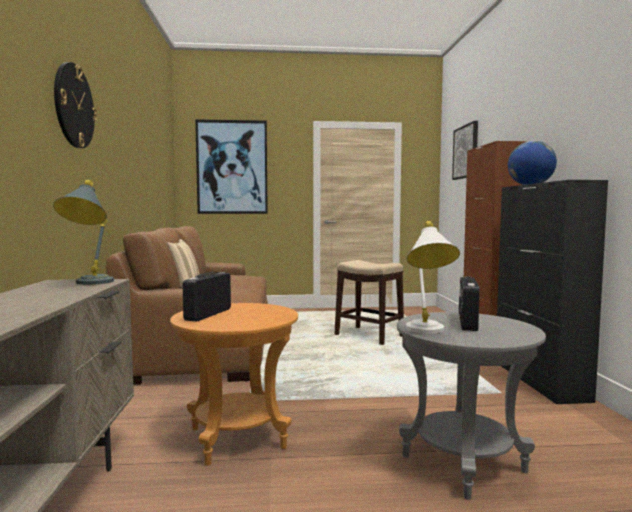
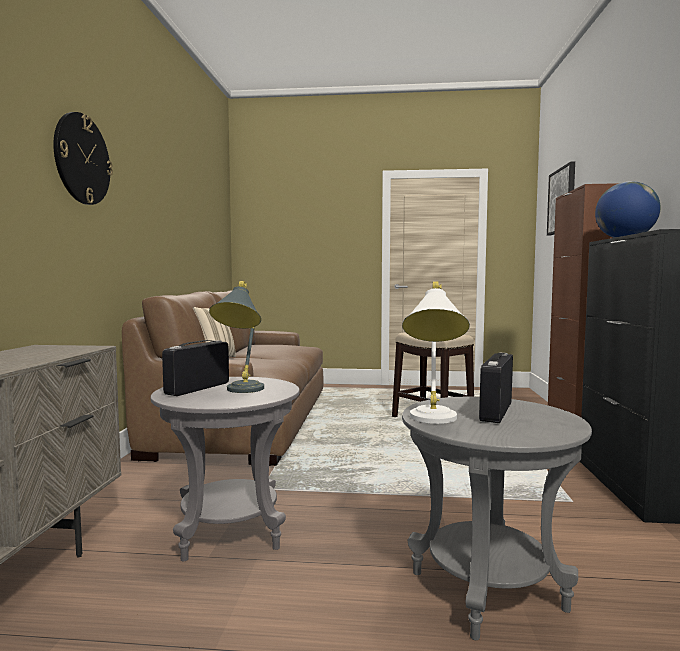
camera: 10 degrees right, 0 degrees up
(88, 284) = (64, 350): grey table lamp -> grey table lamp (240, 392)
(232, 167) = (291, 225): picture -> none
(237, 438) = (230, 531): brown side table -> grey side table

